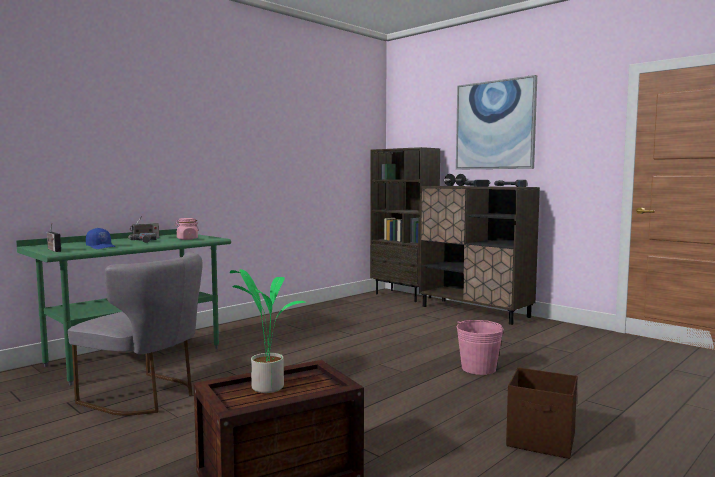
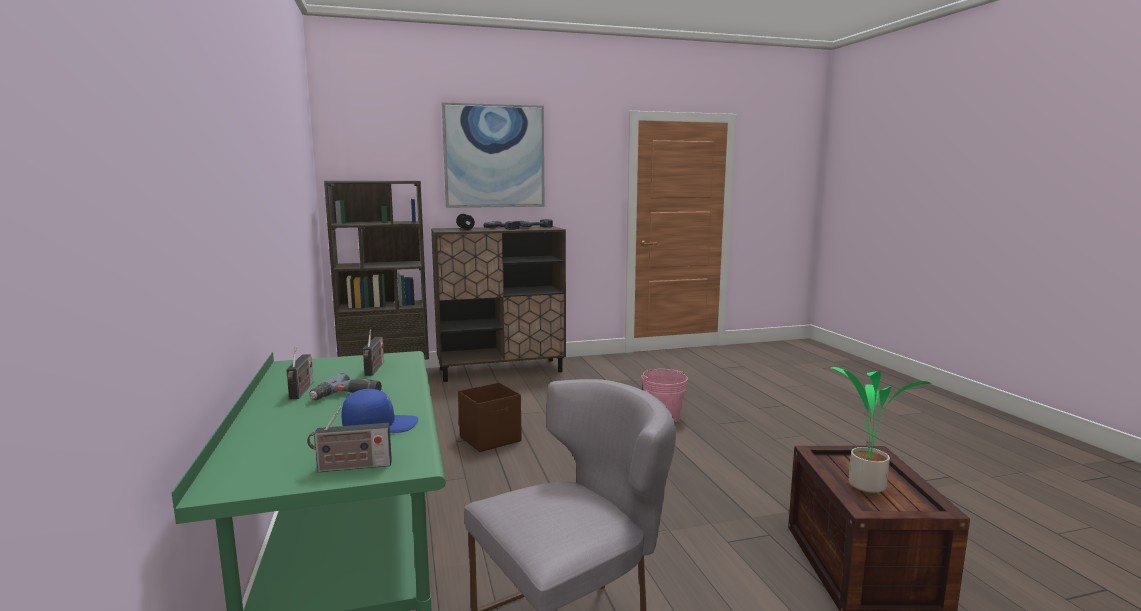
camera: 60 degrees left, 5 degrees up
(187, 239) = (374, 369): pink jar -> radio
(542, 441) = (826, 444): brown storage box -> brown storage box (491, 439)

